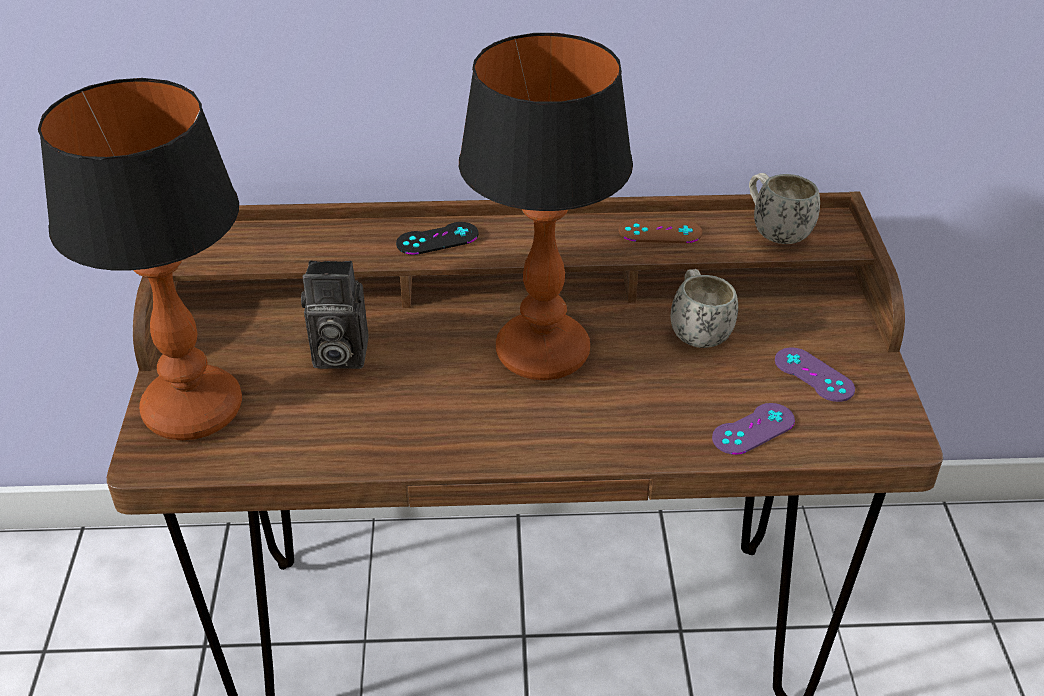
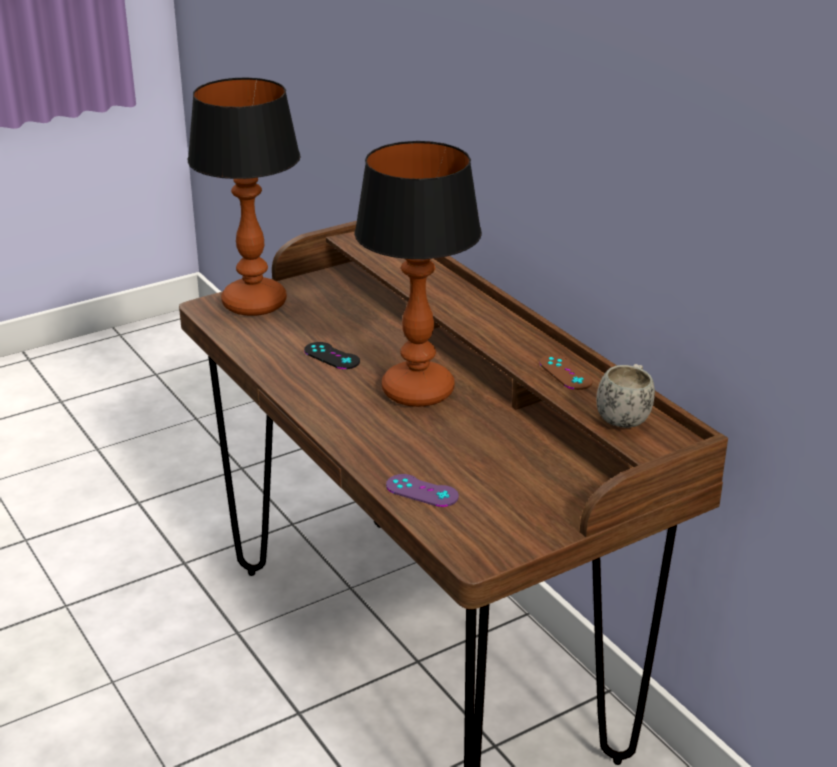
camera: 60 degrees right, 10 degrees down
(337, 355) = (343, 326): camera -> none
(437, 239) = (457, 300): black game controller -> black game controller (331, 356)
(697, 331) = (508, 441): white mug -> none
(814, 375) = (511, 503): purple game controller -> none

